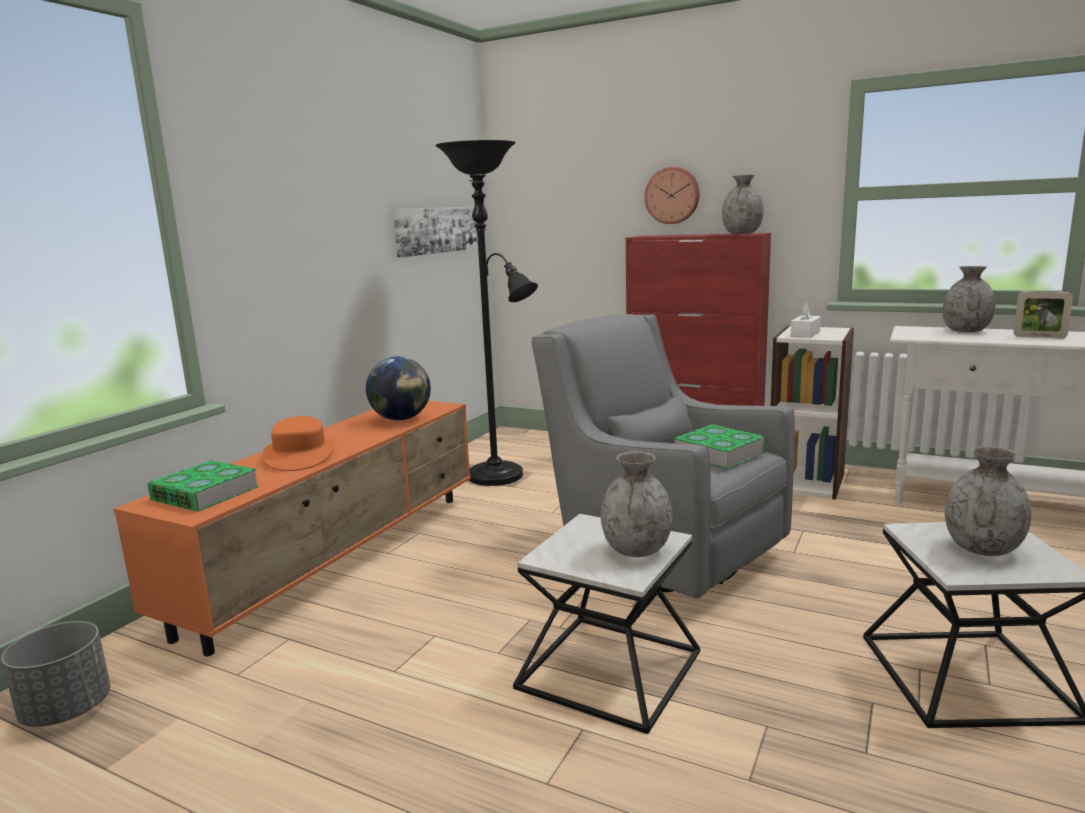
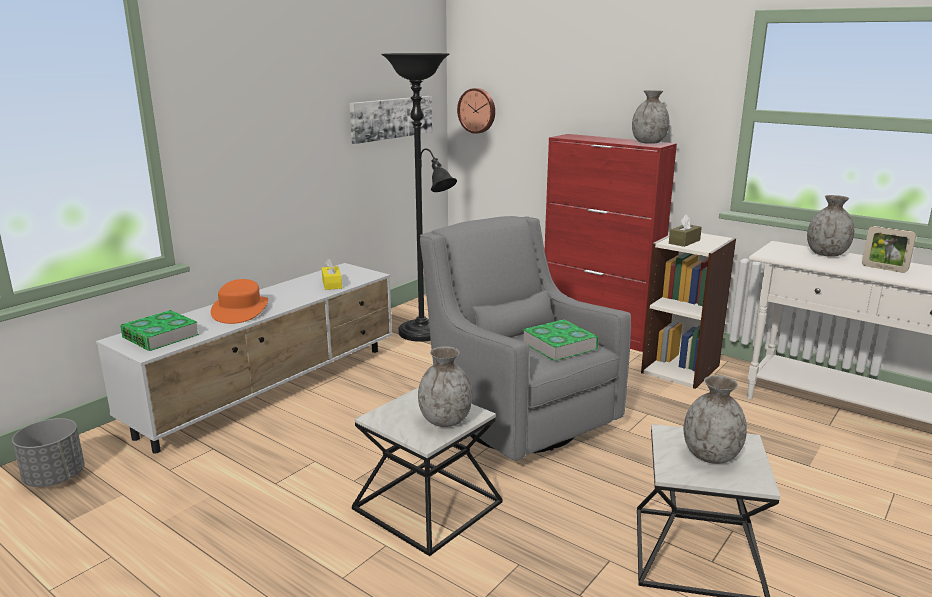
camera: 10 degrees right, 5 degrees up
(339, 558) = (272, 389): orange tv stand -> white tv stand
(401, 419) = (332, 284): globe -> yellow tissue box
(672, 195) = (597, 100): wall clock -> wall clock (477, 110)
(805, 334) = (684, 242): white tissue box -> brown tissue box

